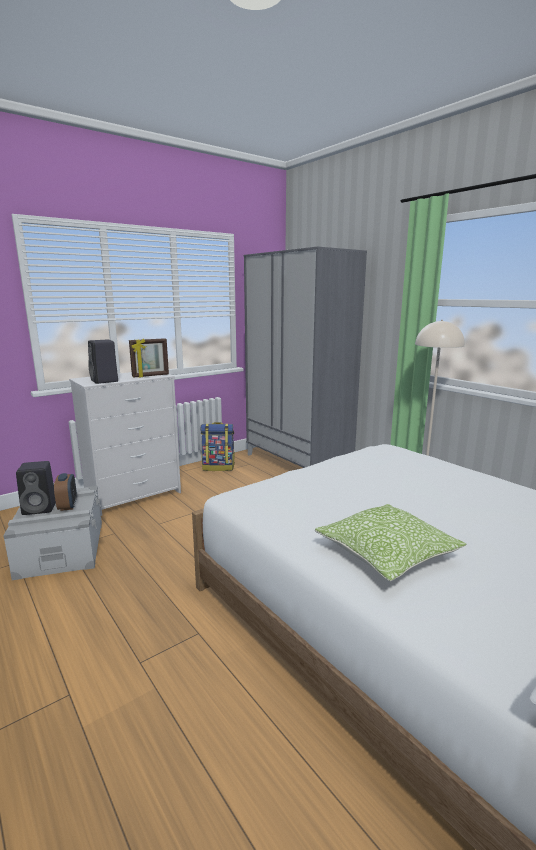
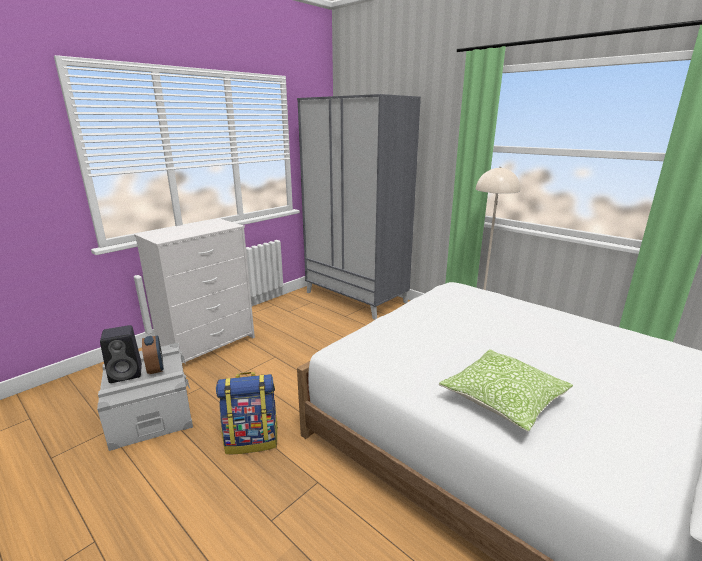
camera: 10 degrees left, 5 degrees up
(105, 381) = (175, 235): black speaker -> none
(150, 376) = (220, 227): picture frame -> none
(218, 467) = (283, 307): backpack -> backpack (252, 440)

